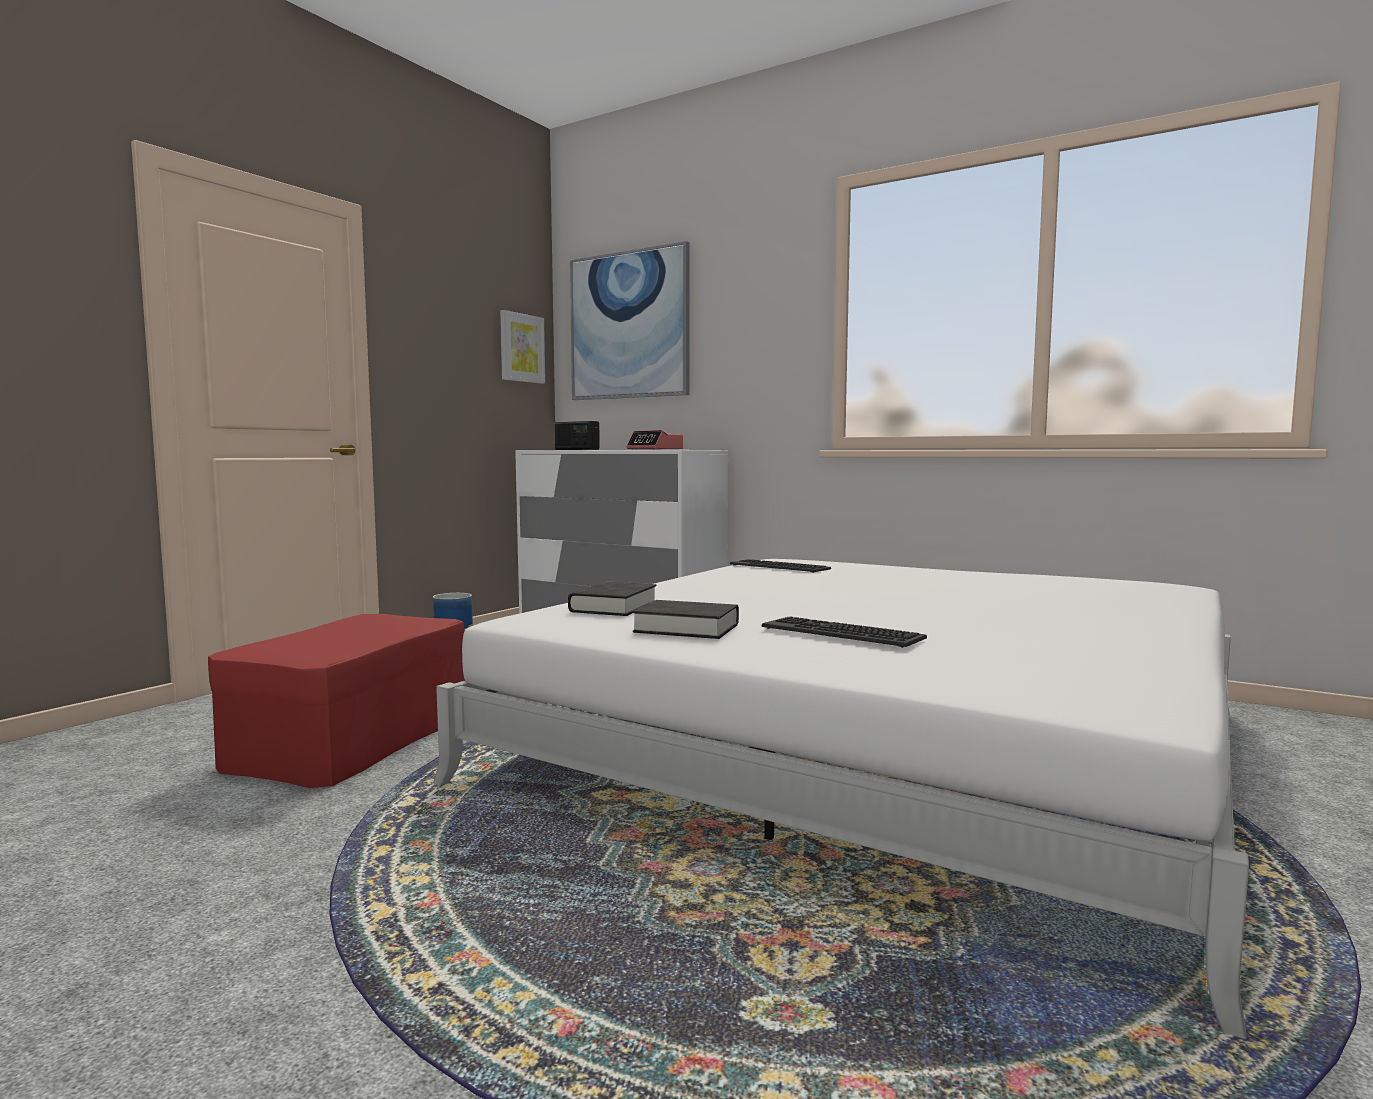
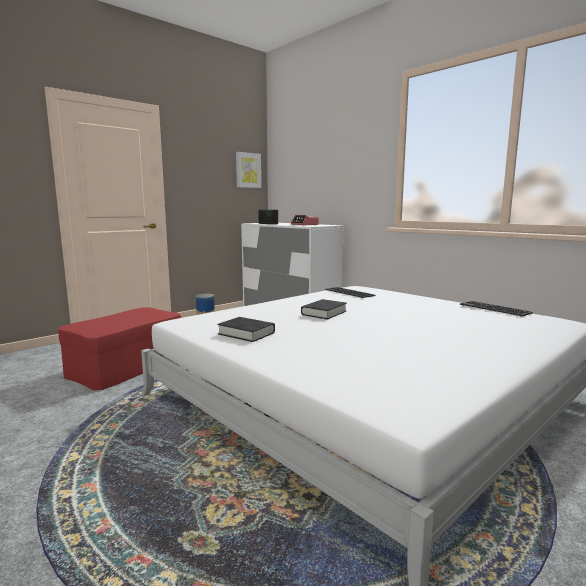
camera: 15 degrees right, 5 degrees up
(613, 607) = (231, 316): black book -> black book (324, 313)
(629, 325) = (300, 157): picture -> none
(842, 633) = (318, 343): keyboard -> keyboard (495, 309)

